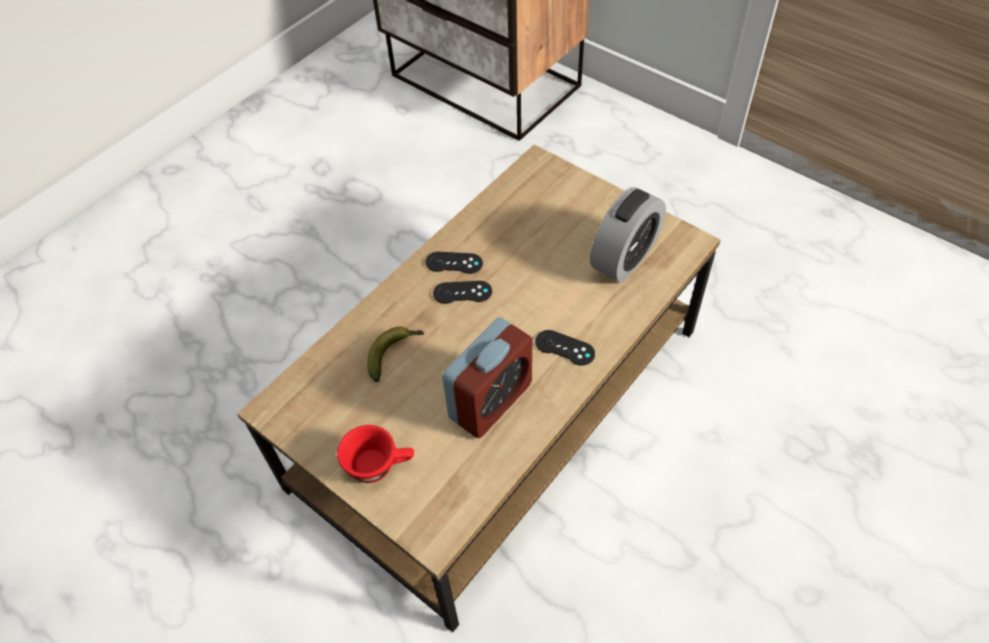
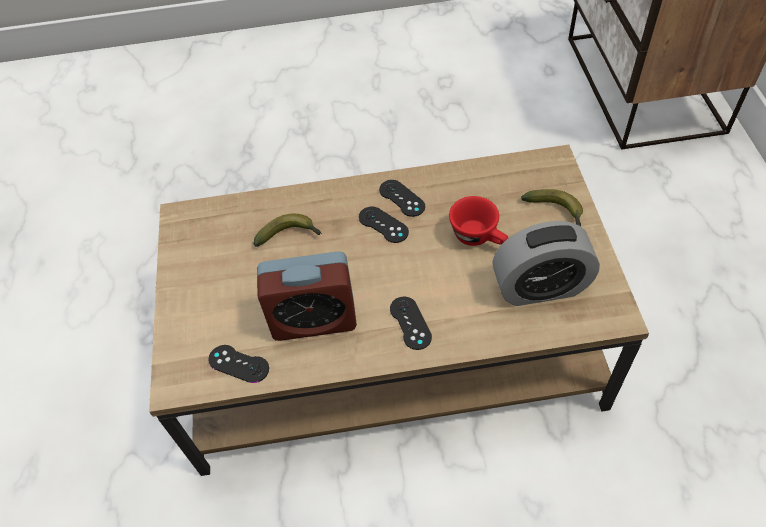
camera: 45 degrees right, 0 degrees up
(379, 464) = (198, 305): red cup -> red cup (479, 237)
(469, 479) = (238, 364): none -> black game controller
(578, 198) = (556, 212): none -> banana

